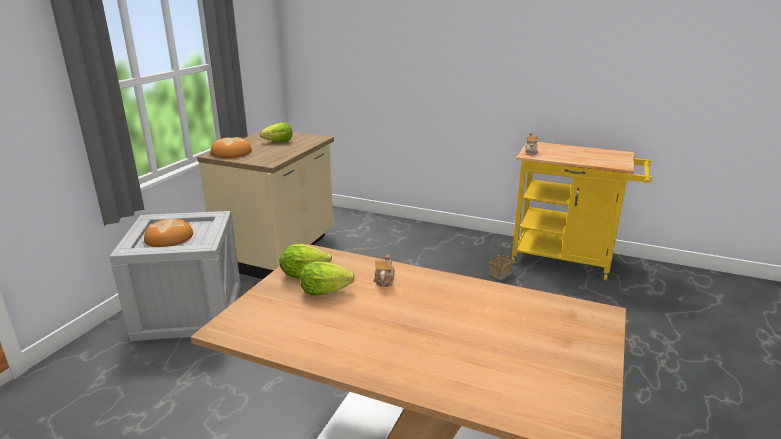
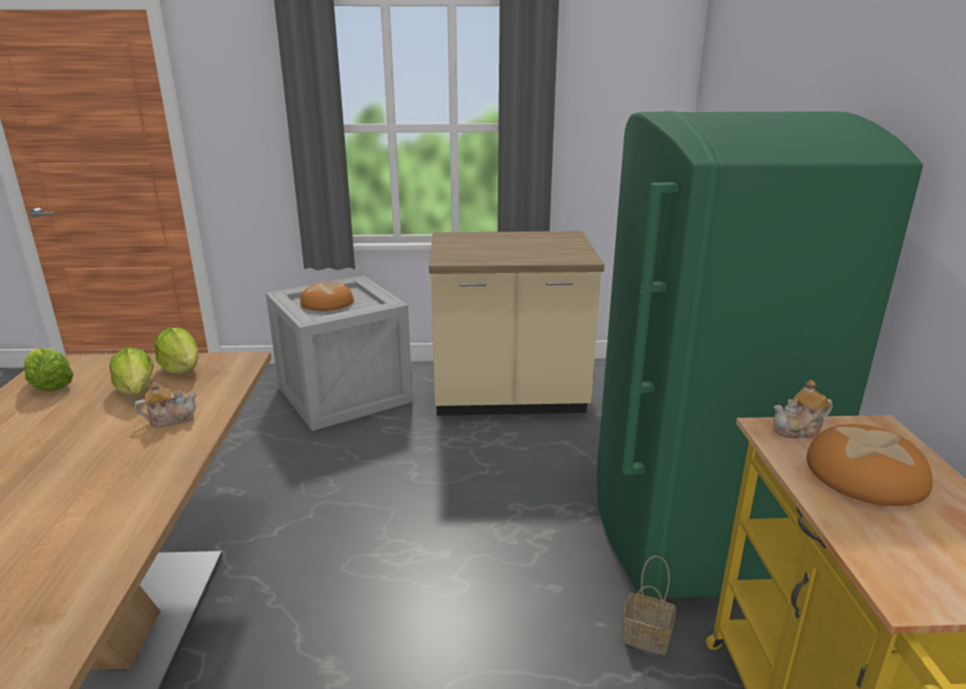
camera: 65 degrees right, 0 degrees up
(232, 152) = (462, 239): bread -> bread (866, 474)
(279, 142) = (533, 247): lettuce -> lettuce (50, 386)
(442, 243) = (687, 528): none -> green fridge

